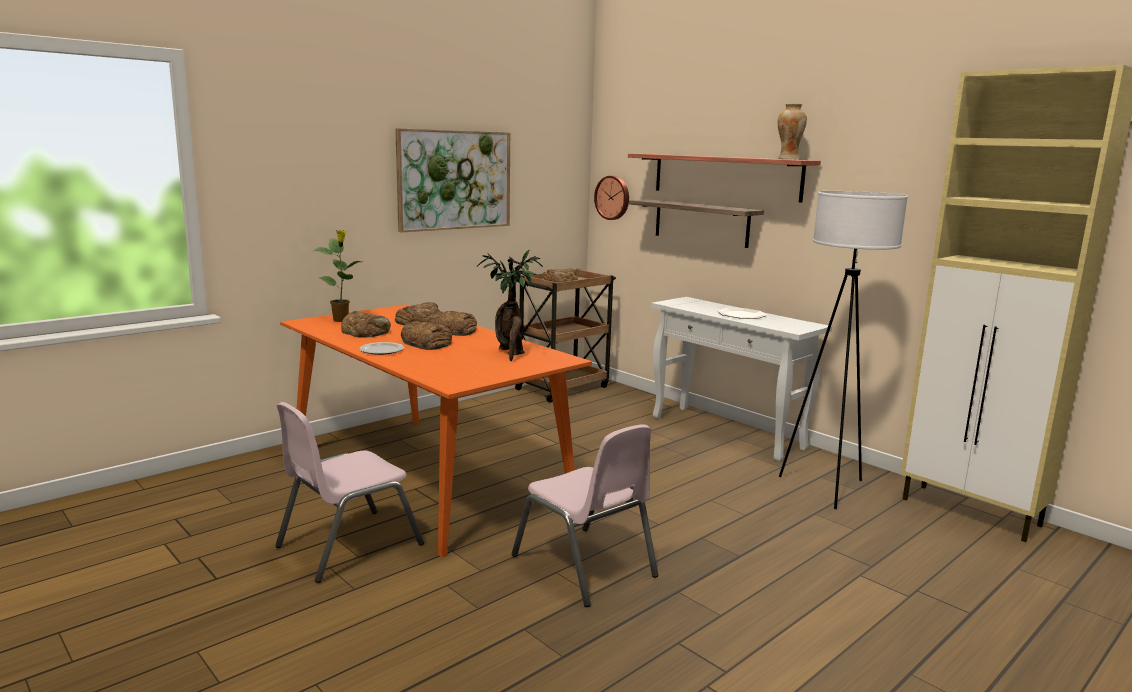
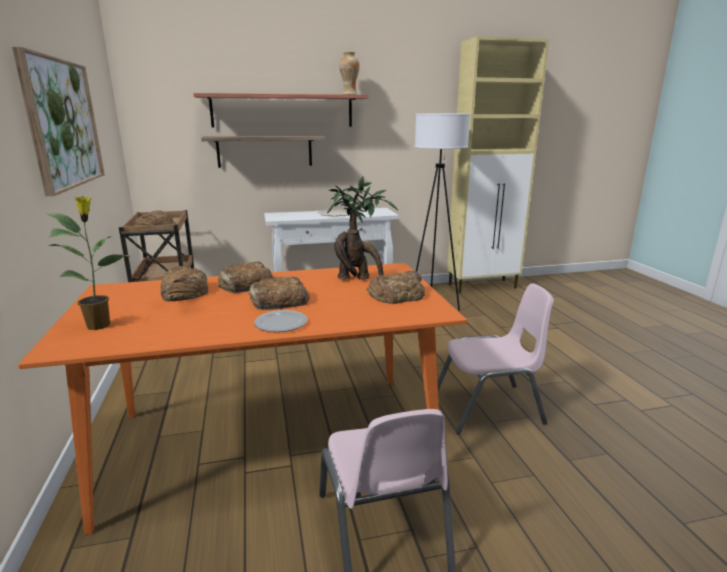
camera: 60 degrees left, 5 degrees up
(366, 331) = (184, 320): bread -> bread (397, 294)
(613, 197) = (157, 138): wall clock -> none

